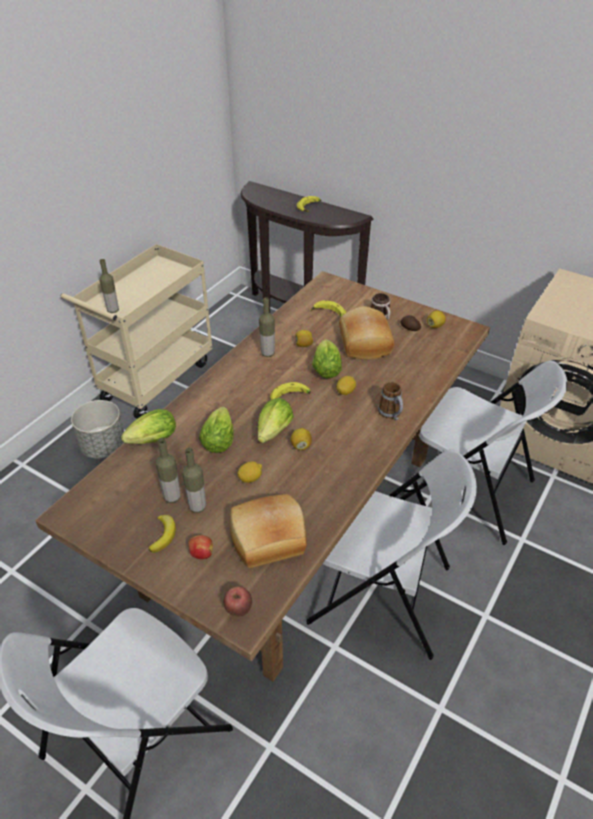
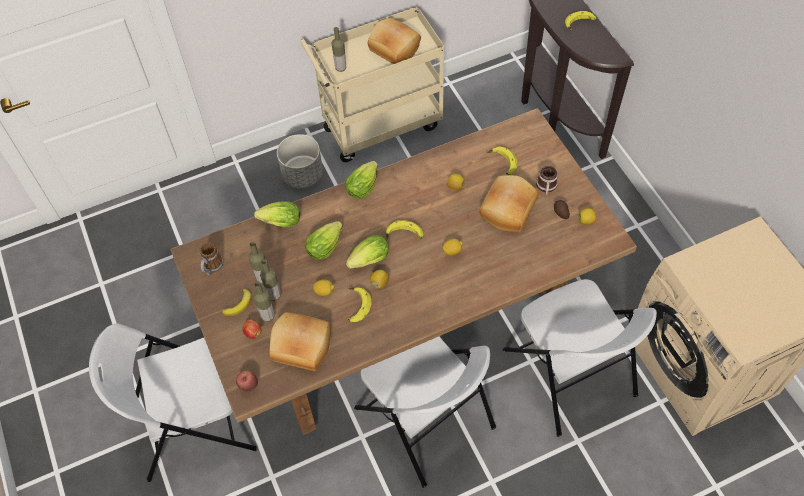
camera: 35 degrees right, 15 degrees up
(154, 282) = (393, 49): none -> bread
(267, 353) = (420, 181): bottle -> bottle (268, 316)
(294, 476) = (355, 306): none -> banana
(326, 368) = (455, 219): lettuce -> lettuce (364, 186)
(391, 415) = (470, 292): mug -> mug (212, 268)

